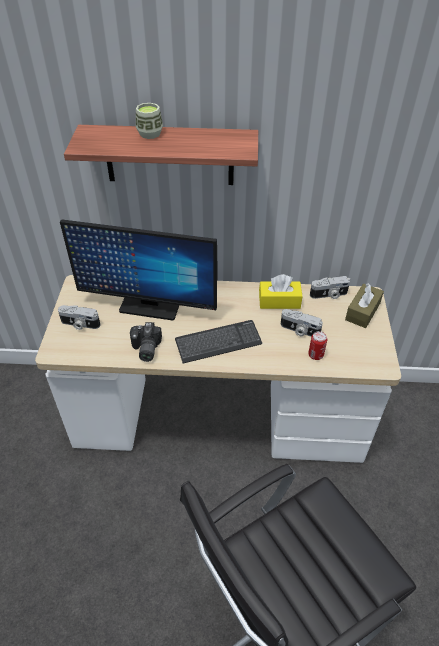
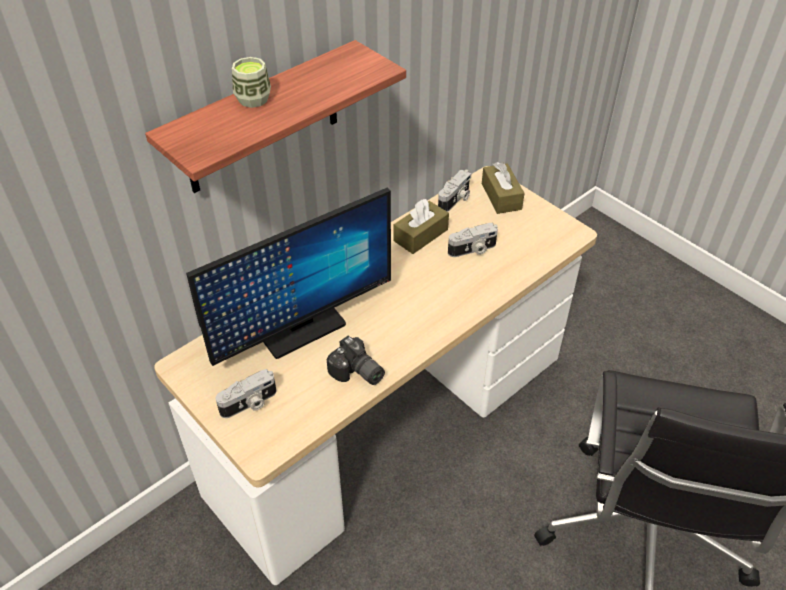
camera: 45 degrees left, 0 degrees up
(218, 342) = (418, 313): keyboard -> none
(279, 301) = (420, 235): yellow tissue box -> brown tissue box
(315, 355) = (513, 262): can -> none

